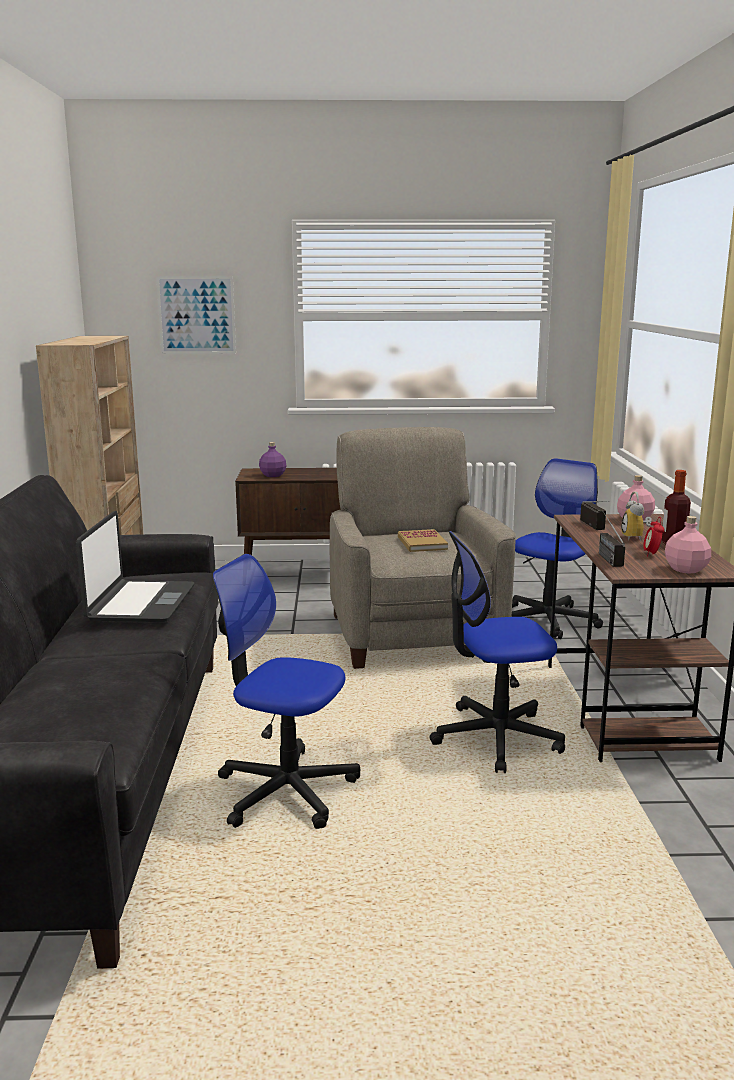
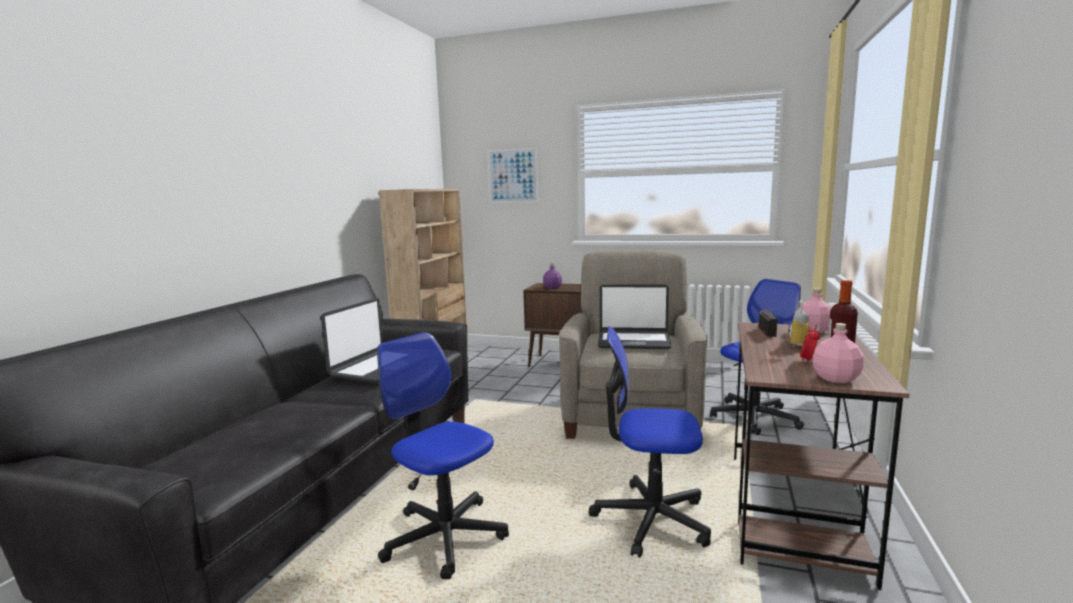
camera: 20 degrees right, 5 degrees down
(422, 543) = (633, 341): book -> laptop
(605, 556) = (757, 359): radio -> none

